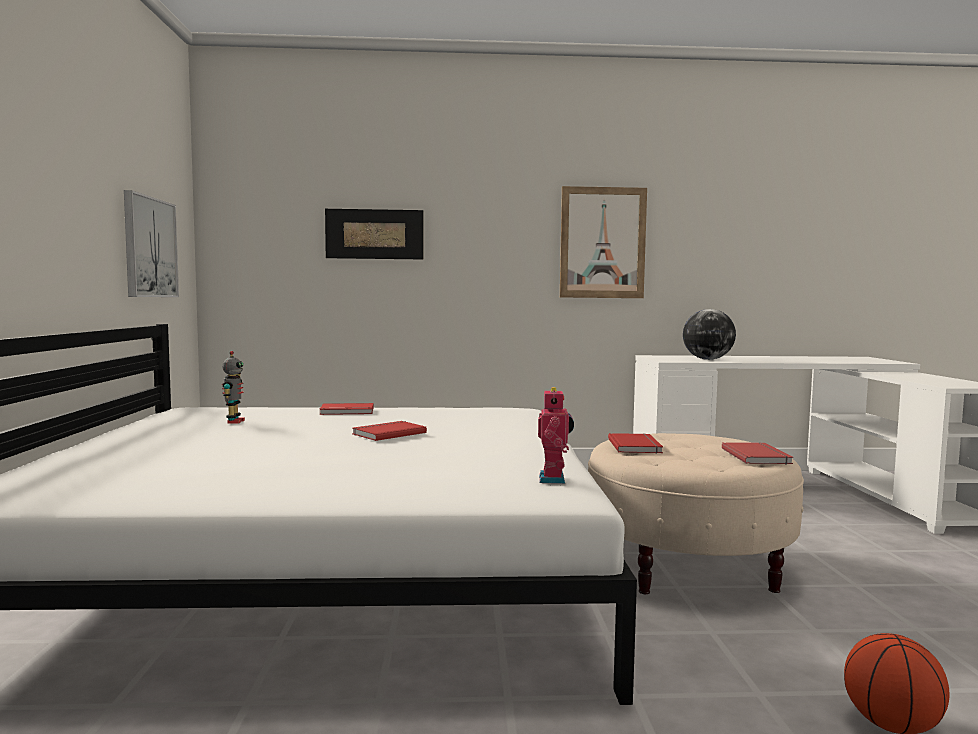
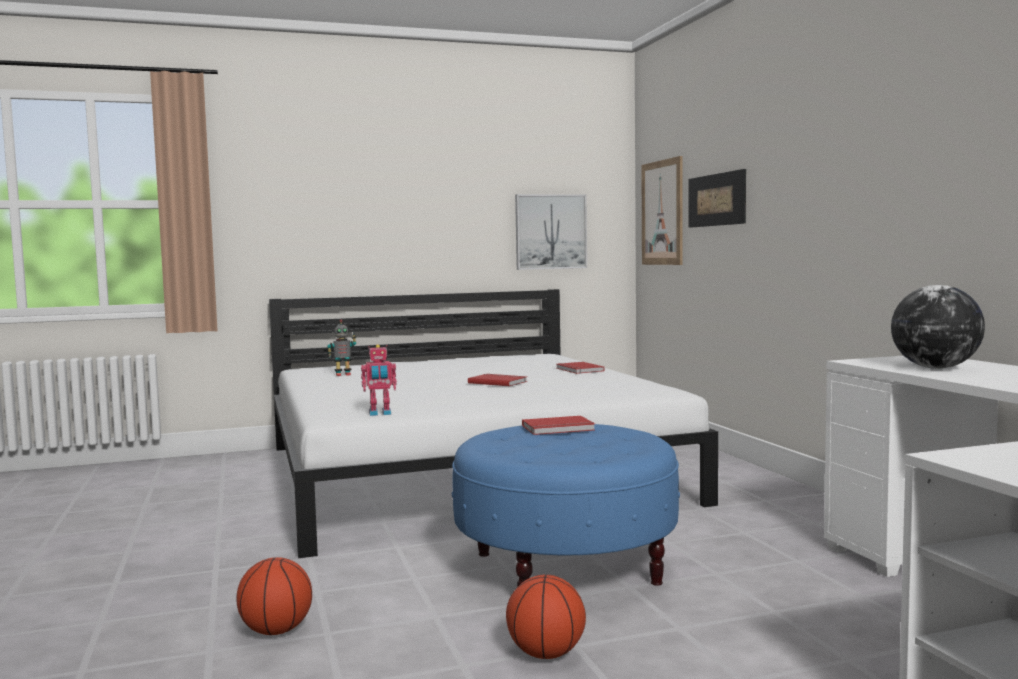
camera: 75 degrees right, 0 degrees up
(234, 421) = (496, 362): toy robot -> toy robot (343, 374)
(602, 243) = (896, 184): picture -> picture (662, 213)
(686, 565) = (566, 568): beige ottoman -> blue ottoman
(757, 456) = (555, 457): red book -> none
(877, 596) = (546, 654): none -> basketball

